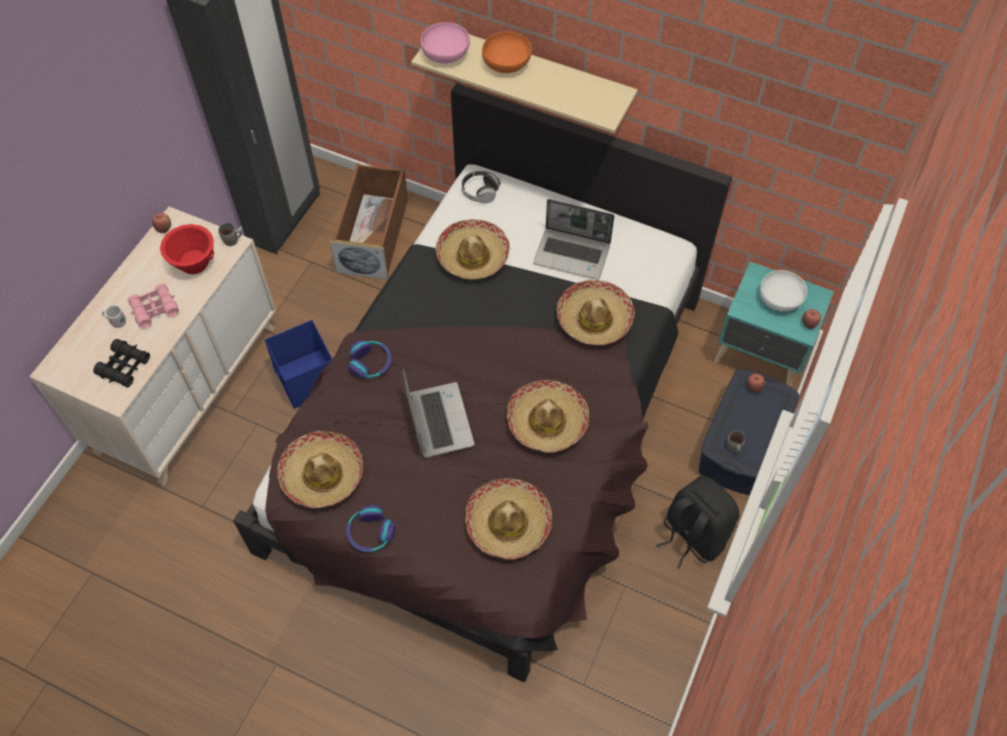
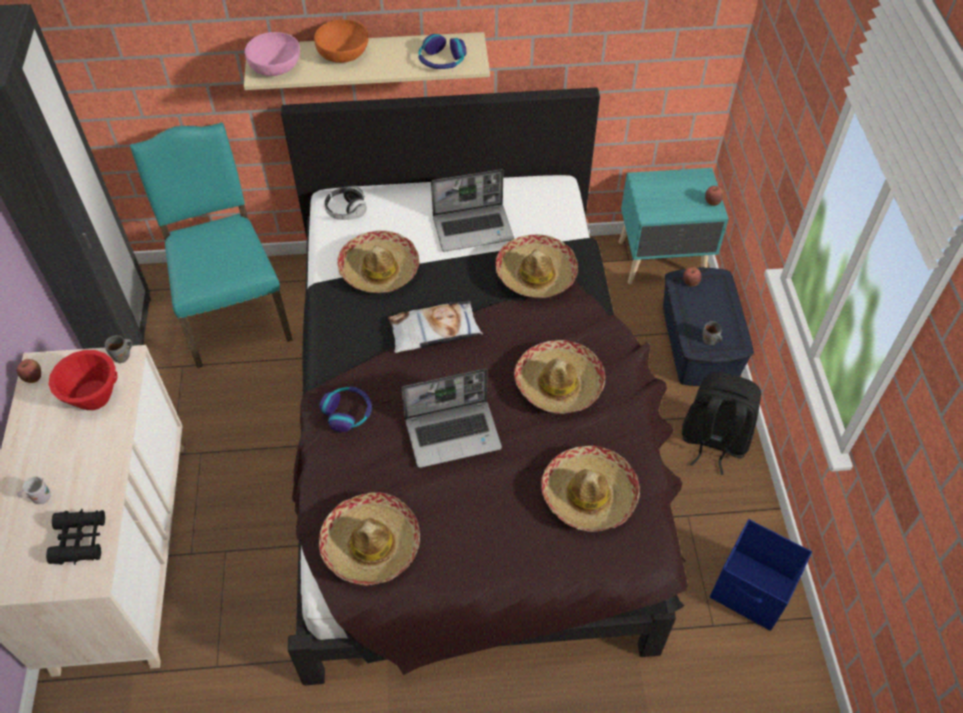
camera: 30 degrees left, 5 degrees down
(154, 309) = (77, 464): pink binoculars -> none
(307, 380) = (252, 481): blue storage box -> blue storage box (752, 590)
(370, 533) = (460, 576): headphones -> headphones (442, 60)
(373, 235) = (233, 312): brown storage box -> turquoise chair
(438, 420) = (454, 433): laptop -> laptop turned 120 degrees clockwise
(481, 329) = (434, 331): none -> pillow
(780, 299) = (674, 192): white bowl -> none

